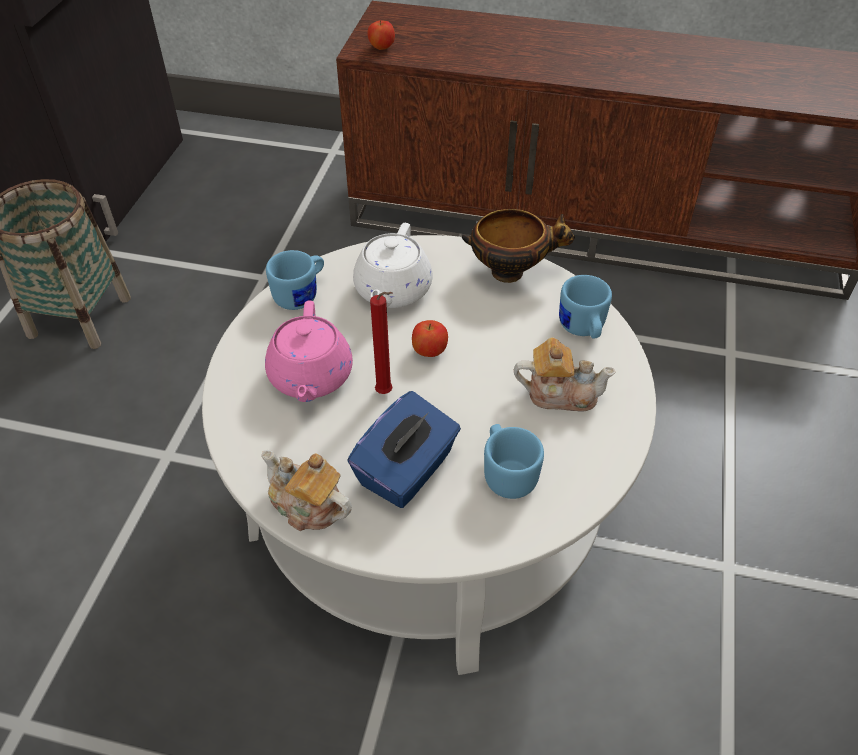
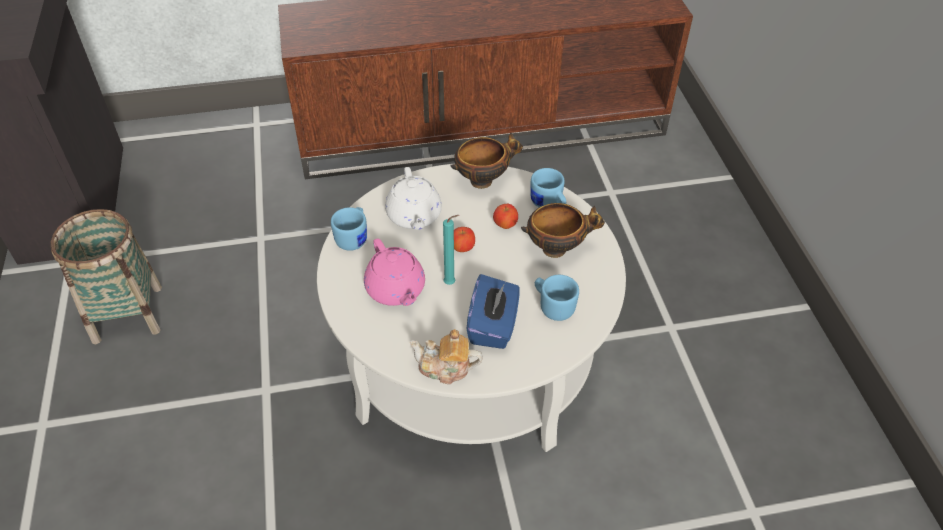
camera: 25 degrees left, 0 degrees up
(381, 48) = (311, 42): apple -> apple (505, 225)
(386, 393) = (451, 283): red candle -> turquoise candle
(560, 393) = (557, 248): teapot -> bowl

